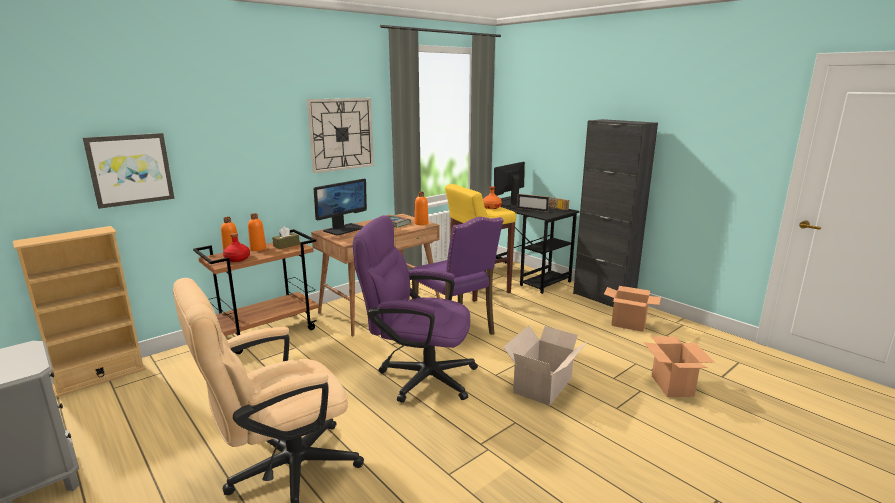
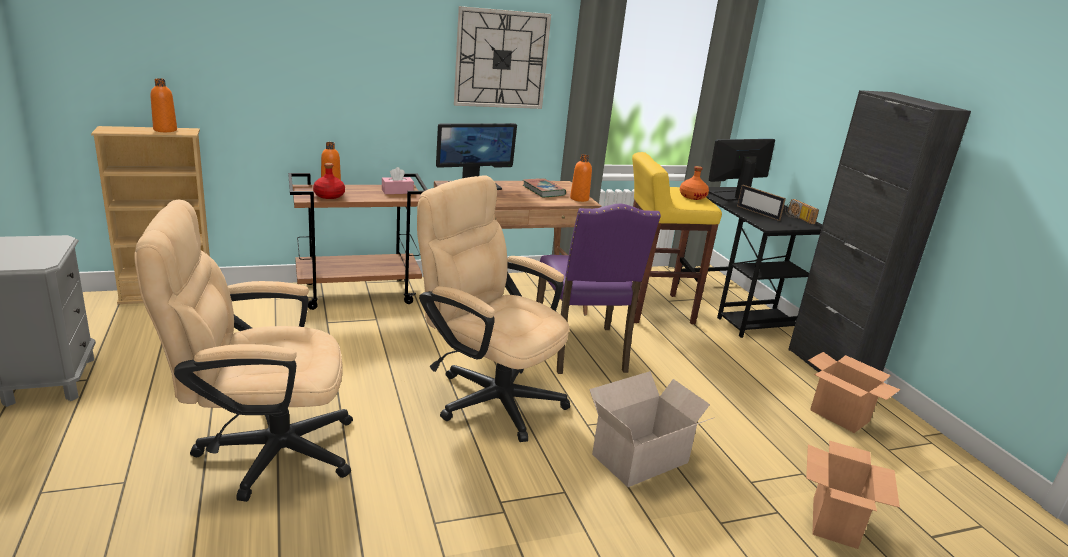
camera: 20 degrees right, 5 degrees up
(130, 169) = (228, 66): picture -> none
(258, 248) = (363, 188): orange bottle -> orange bottle (165, 130)
(286, 245) = (397, 191): brown tissue box -> pink tissue box
(418, 376) = (489, 396): purple office chair -> beige office chair

